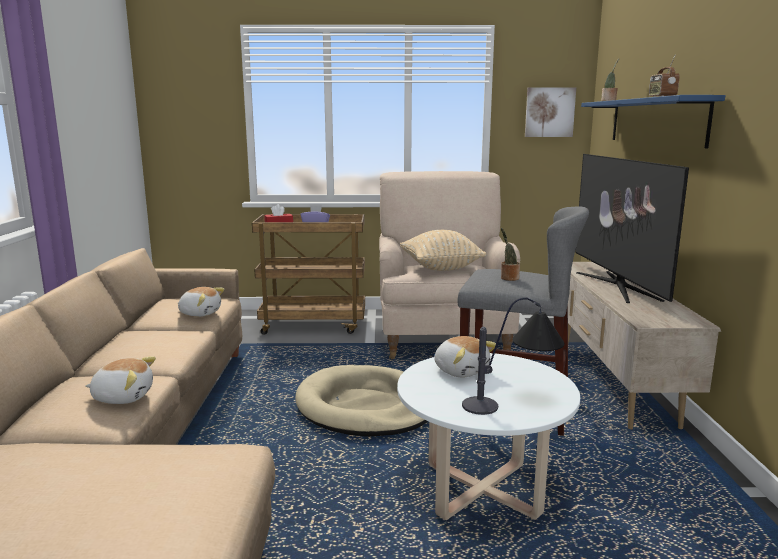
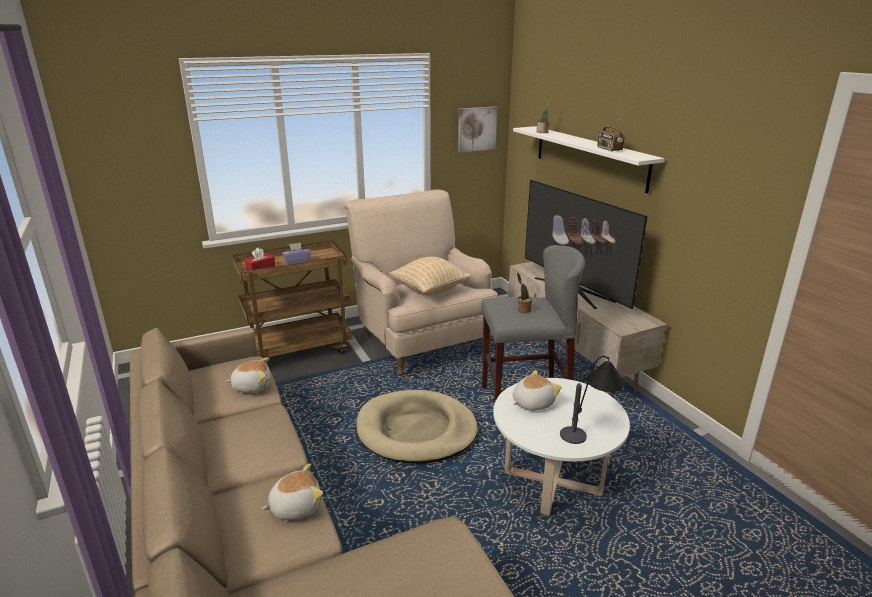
camera: 25 degrees left, 10 degrees up
(461, 370) = (532, 403): plush toy -> plush toy turned 60 degrees counterclockwise
(655, 121) = (589, 157): blue shelf -> white shelf

